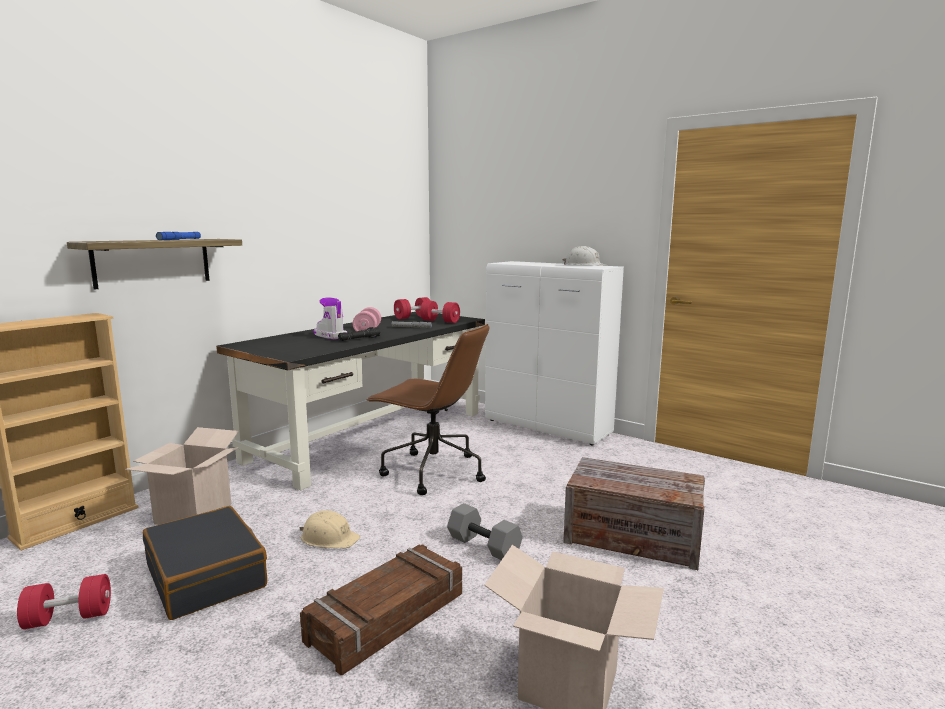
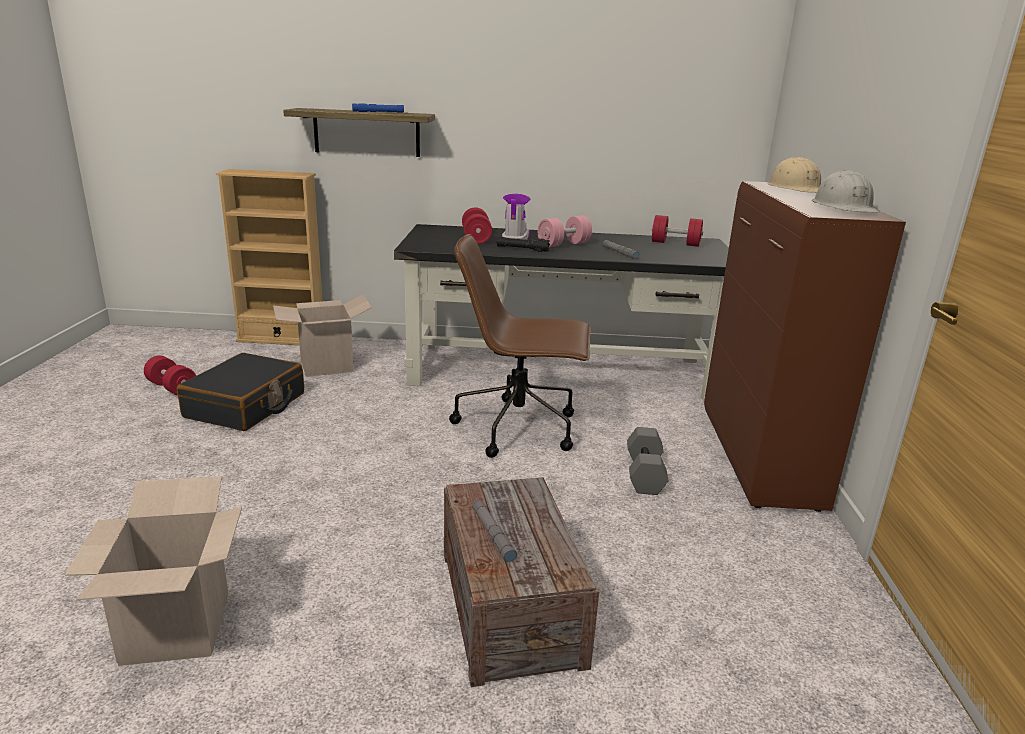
camera: 55 degrees right, 10 degrees up
(329, 538) = (337, 427): beige hard hat -> beige hard hat (796, 189)
(388, 618) = (232, 497): crate -> none
(432, 472) = (519, 428): brown office chair -> brown office chair turned 105 degrees clockwise
(440, 321) = (682, 255): red dumbbell -> red dumbbell (476, 238)
(485, 545) = (392, 507): grey dumbbell -> grey dumbbell (646, 474)
(548, 427) = (759, 458): white cabinet -> brown cabinet
(637, 485) = (492, 535): none -> grey flashlight

